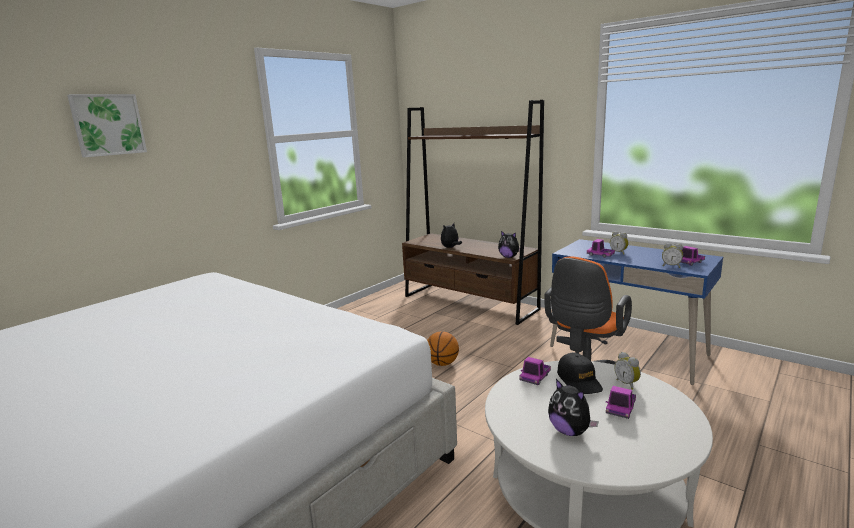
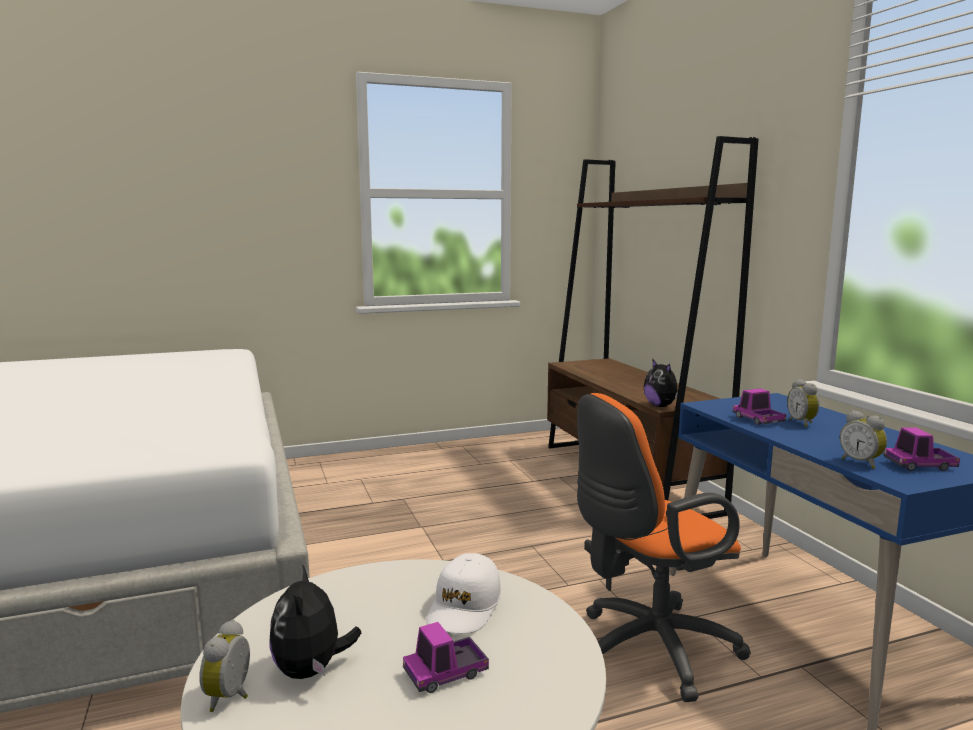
camera: 30 degrees right, 5 degrees down
(108, 125) = (152, 158): picture -> none
(442, 363) = (476, 546): basketball -> none
(450, 247) = (599, 379): plush toy -> none
(535, 377) = (412, 578): toy truck -> none
(579, 381) = (464, 607): black cap -> white cap
(627, 383) = (531, 641): alarm clock -> alarm clock (231, 697)

